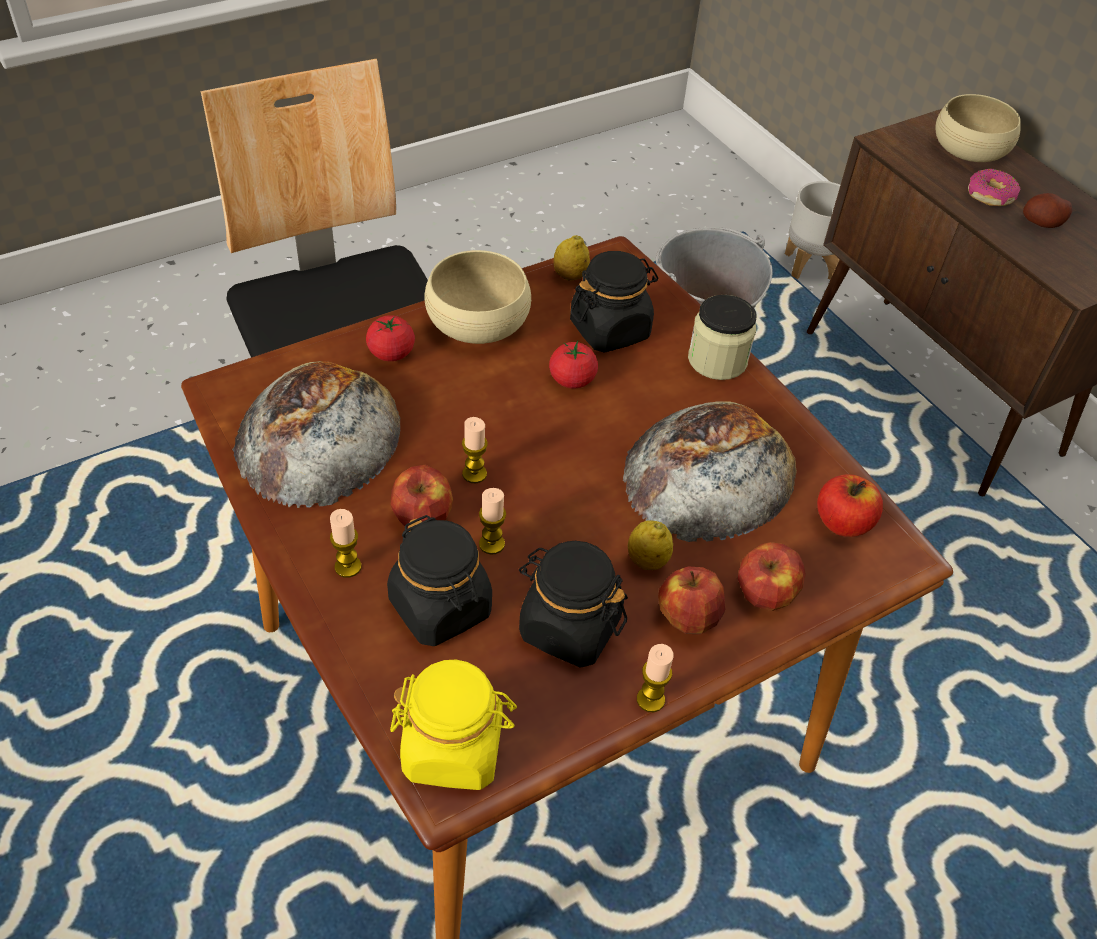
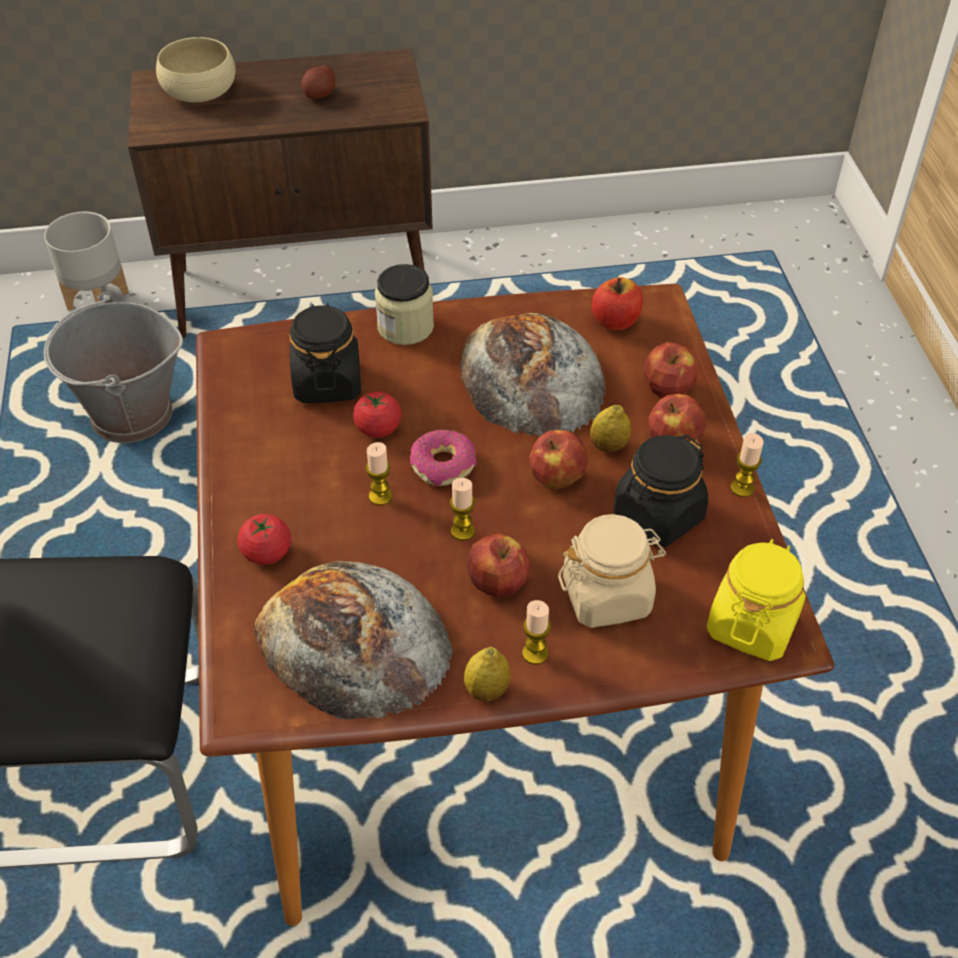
camera: 65 degrees left, 0 degrees up
(441, 608) = (607, 596): black jar -> beige jar
(478, 321) = (259, 473): beige bowl -> none
(491, 544) = (550, 541): candle -> candle (380, 496)
(570, 276) = (236, 386): lemon -> lemon (487, 690)
(579, 529) = (557, 477): none -> apple
(990, 195) = (267, 105): donut -> donut (443, 465)

